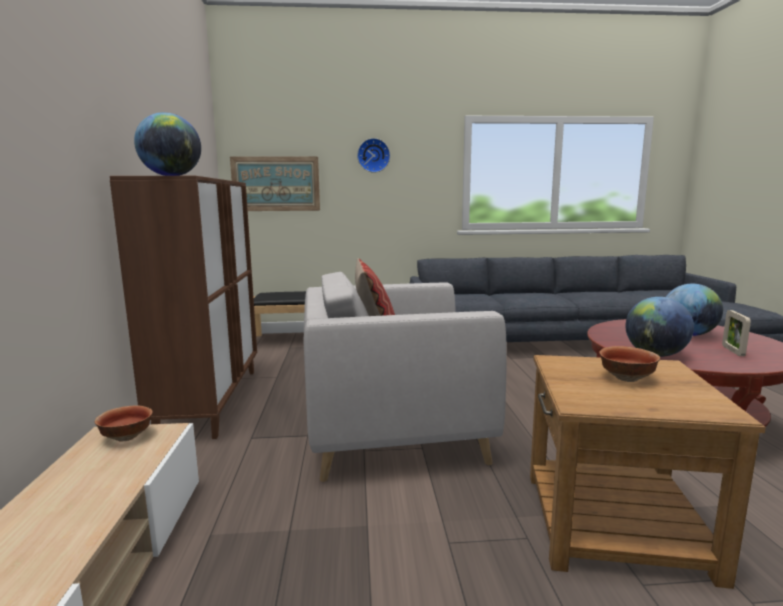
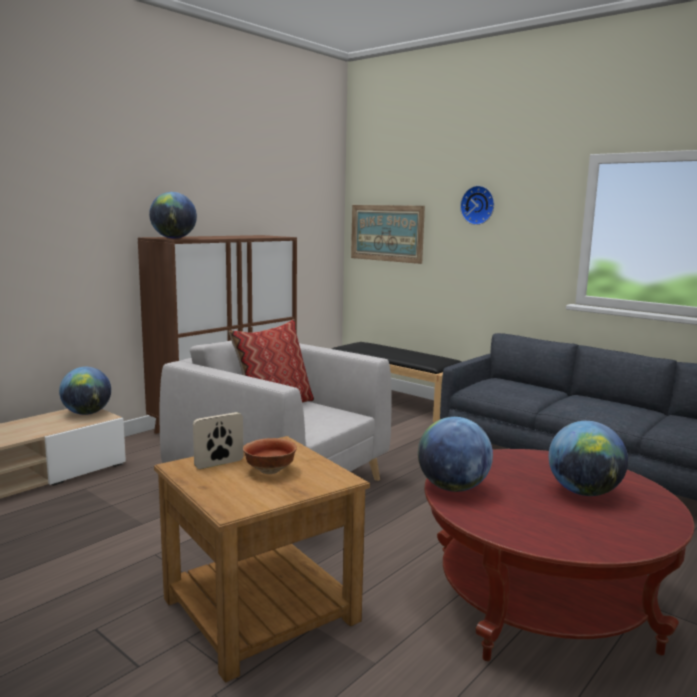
camera: 45 degrees right, 0 degrees up
(127, 437) = (87, 413): bowl -> globe
(733, 351) = (557, 521): picture frame -> picture frame (219, 464)

